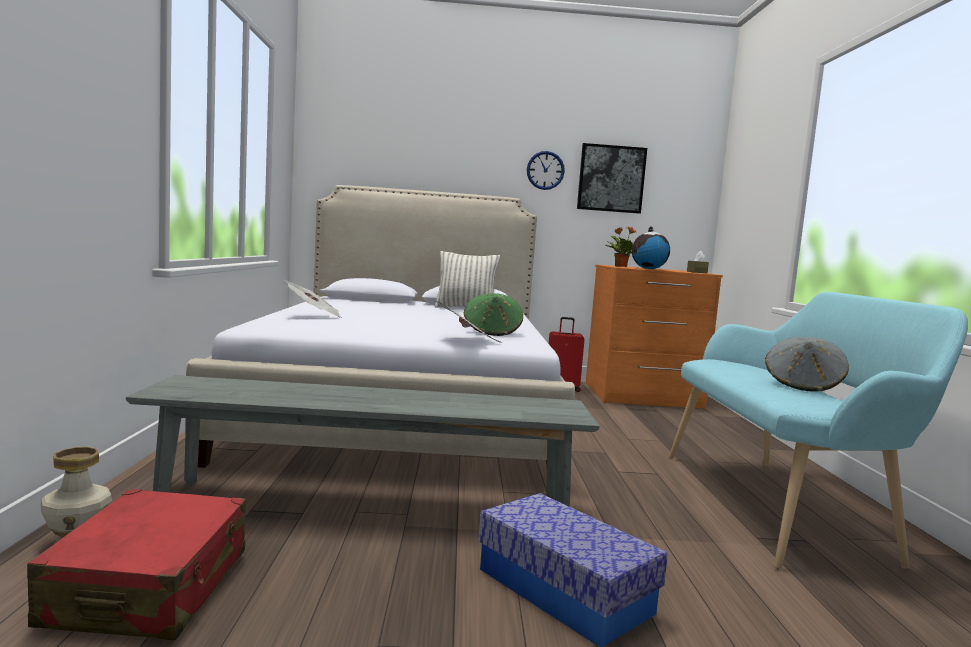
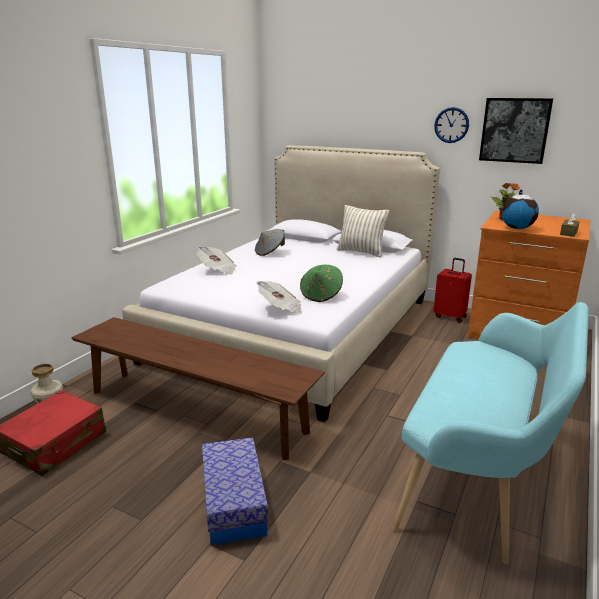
camera: 30 degrees right, 15 degrees up
(368, 504) = (195, 411): grey bench -> brown bench
(803, 385) = (494, 394): grey hat -> grey hat (270, 252)

